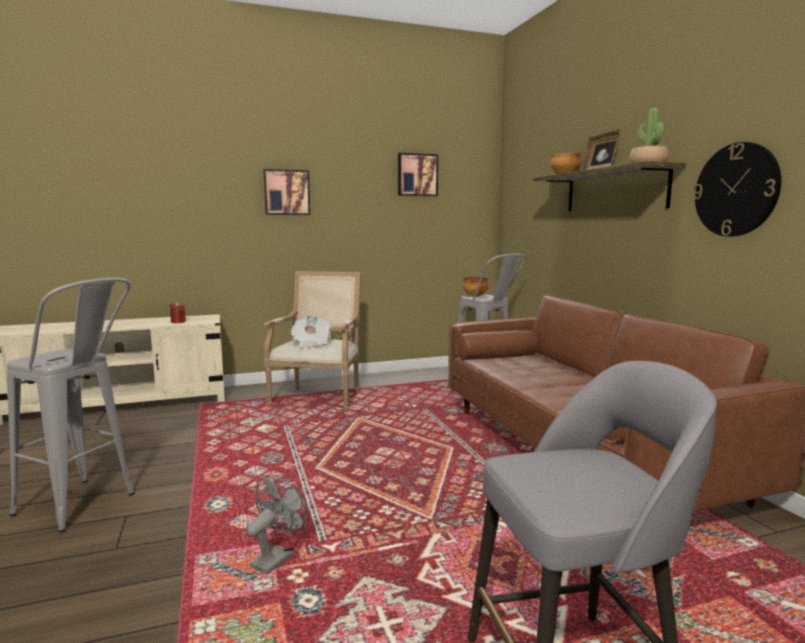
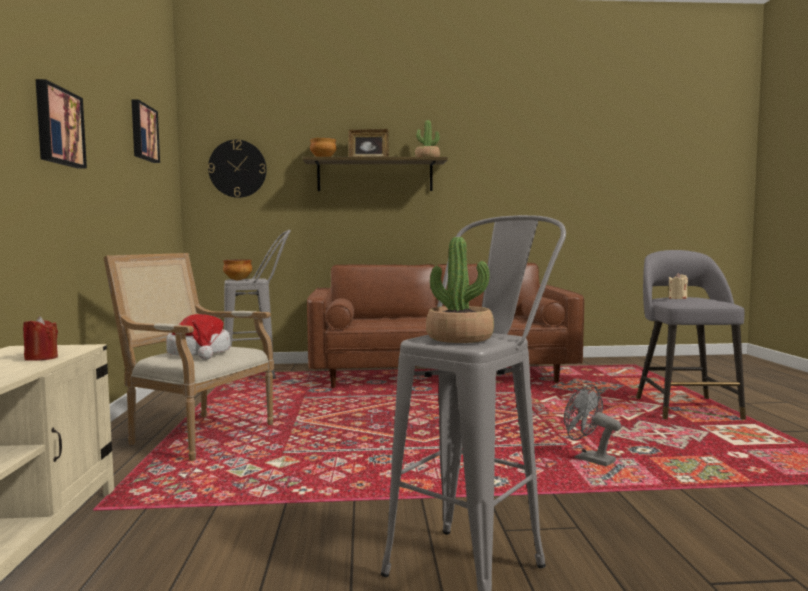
camera: 75 degrees left, 5 degrees down
(58, 356) = (460, 338): none -> potted plant
(311, 343) = (200, 353): newspaper -> hat
(571, 460) = (677, 298): none -> beige candle
(736, 190) = (482, 181): wall clock -> wall clock (237, 168)

